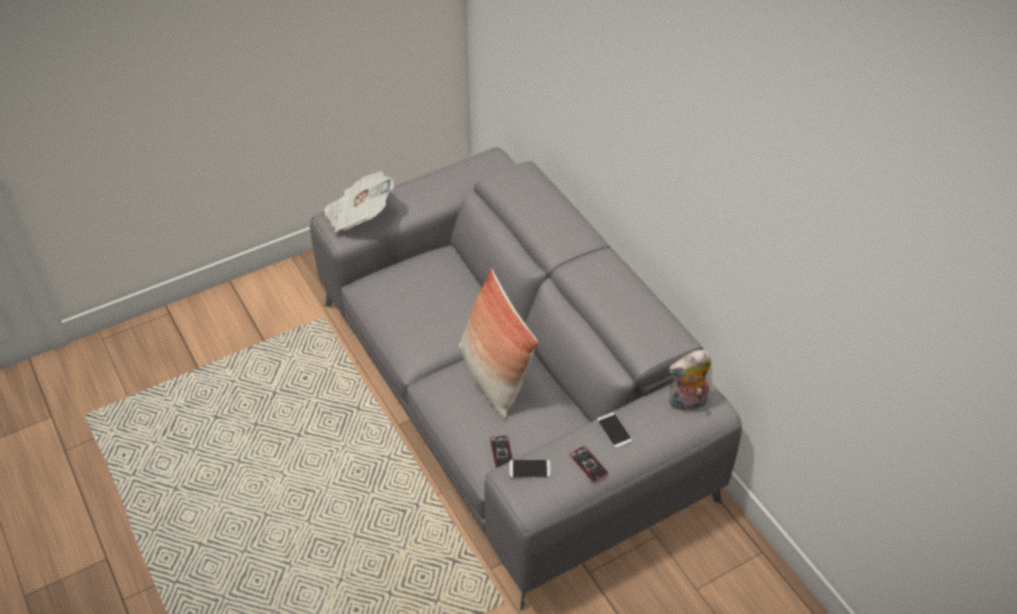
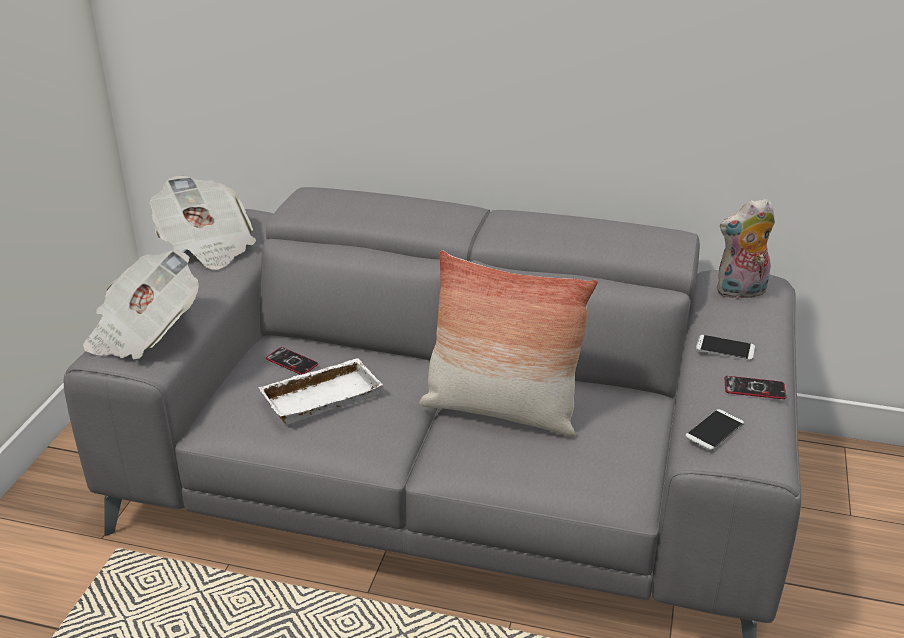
camera: 45 degrees left, 15 degrees down
(423, 305) = (321, 396): none -> white tray
(451, 172) = (206, 246): none -> newspaper
(501, 452) = (617, 467): phone -> phone (292, 362)
(687, 403) = (740, 292): plush toy -> plush toy turned 45 degrees clockwise

